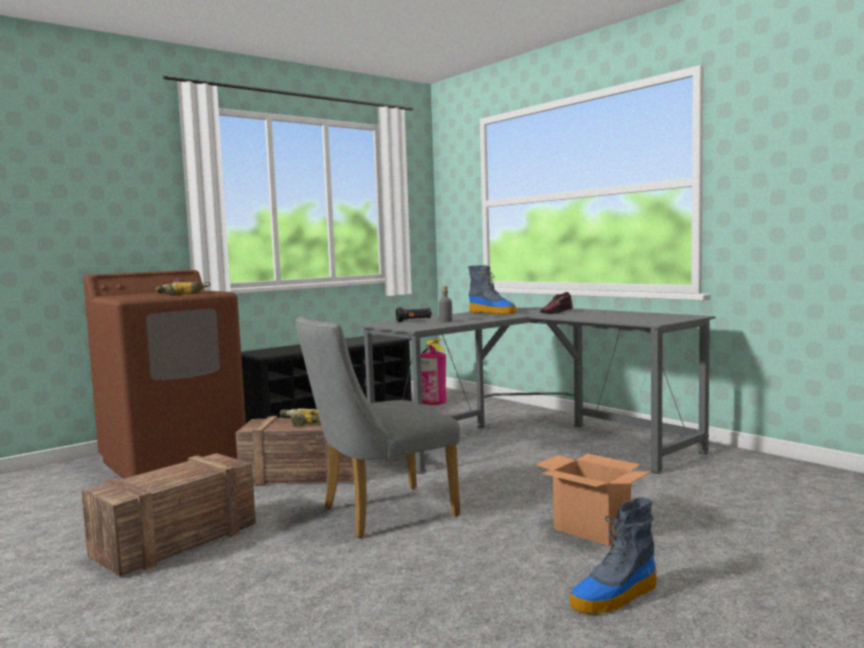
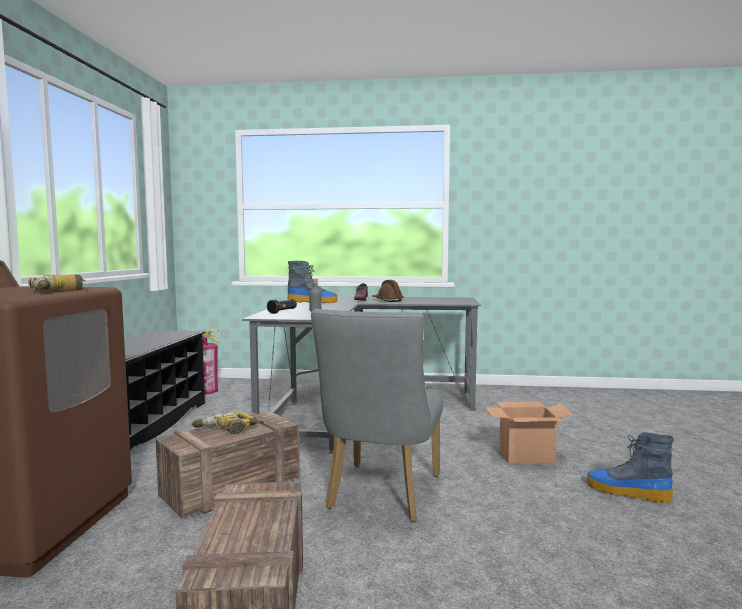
camera: 45 degrees left, 0 degrees up
(576, 315) = (387, 300): none -> brown hard hat
(615, 597) = (627, 492): boot -> boot turned 105 degrees clockwise

